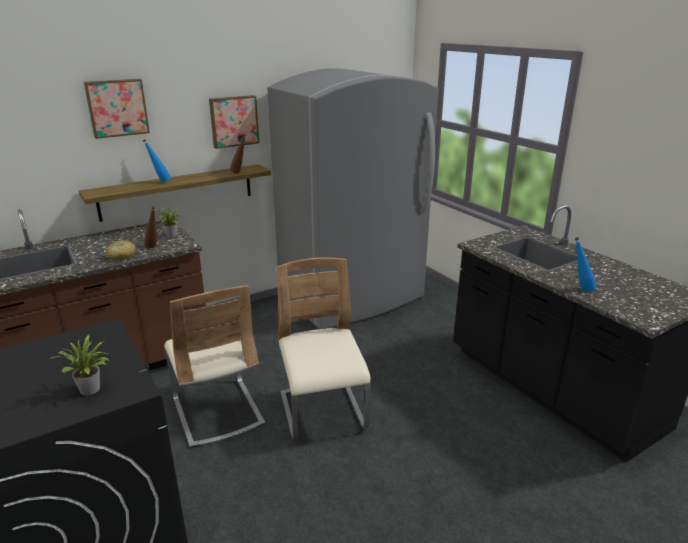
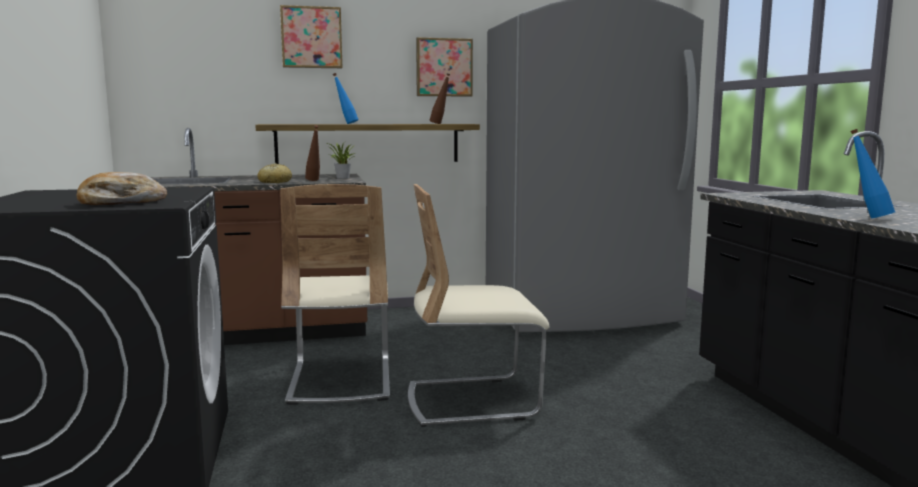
camera: 20 degrees right, 15 degrees down
(91, 390) = (121, 203): potted plant -> bread
(322, 412) = (472, 401): beige chair -> beige chair turned 105 degrees counterclockwise

